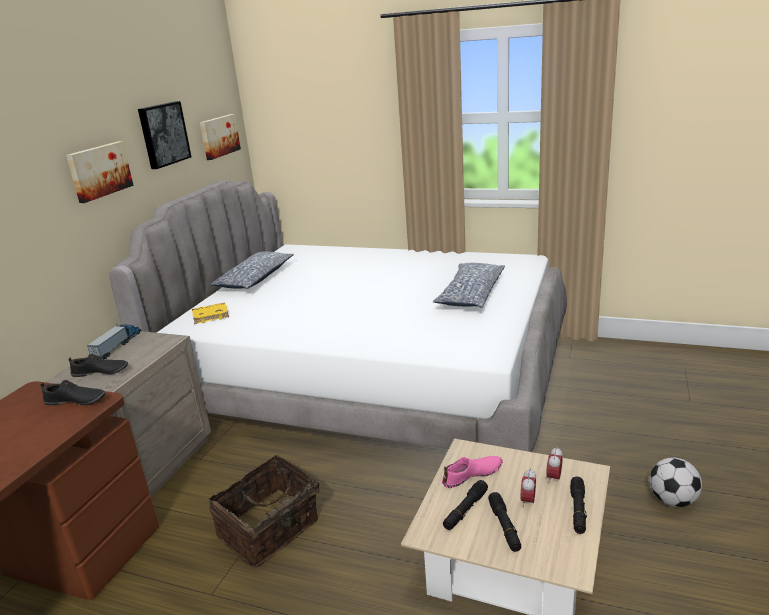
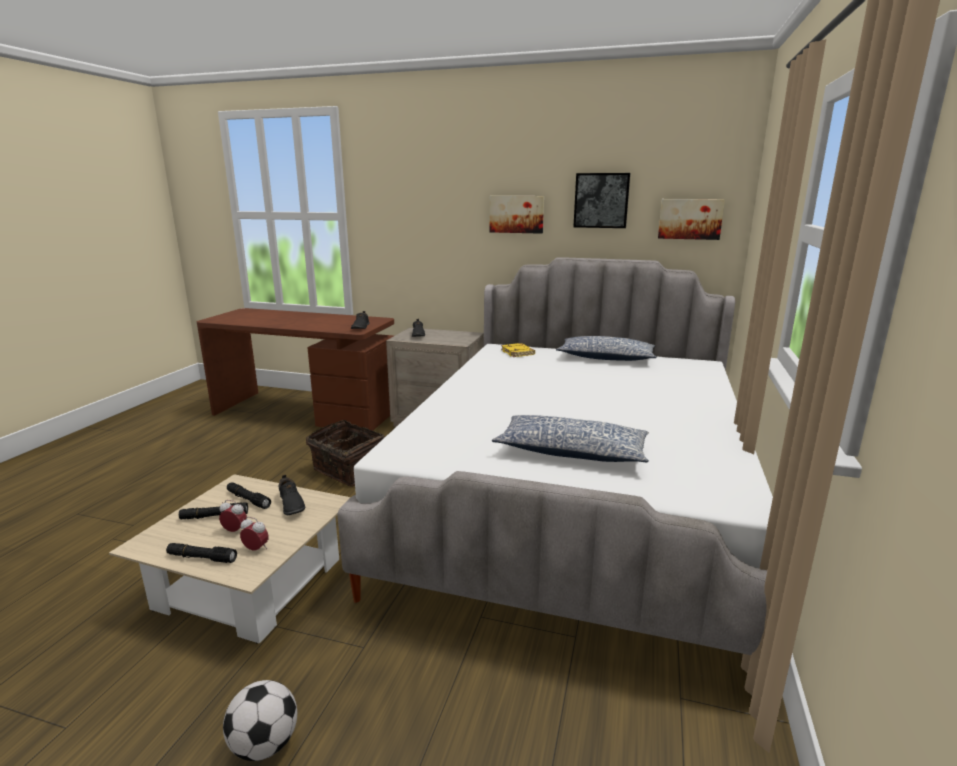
camera: 85 degrees right, 5 degrees down
(118, 346) = (456, 333): toy truck -> none
(472, 475) = (291, 504): pink shoe -> black shoe

